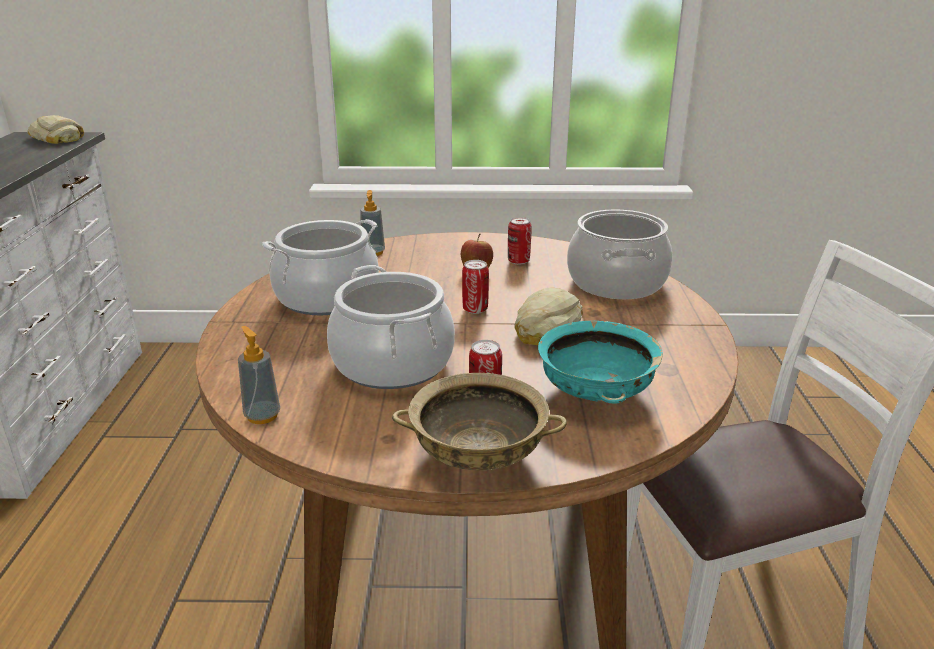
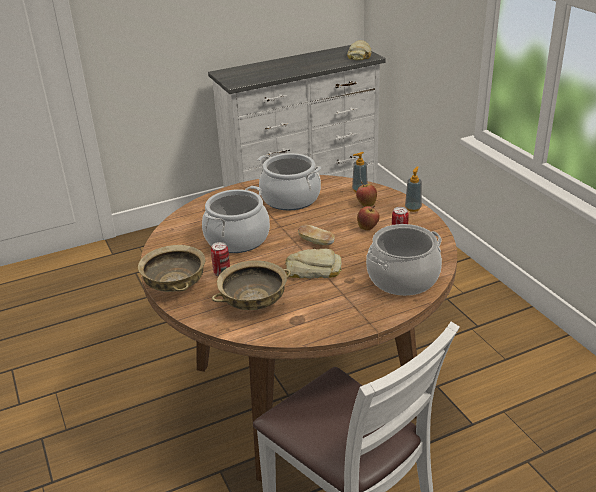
camera: 65 degrees right, 5 degrees up
(262, 416) = (171, 226): soap dispenser -> soap dispenser (413, 208)
(415, 258) = (366, 204): none -> apple
(475, 309) = (316, 242): can -> bread
(596, 391) = (253, 302): turquoise bowl -> beige bowl

